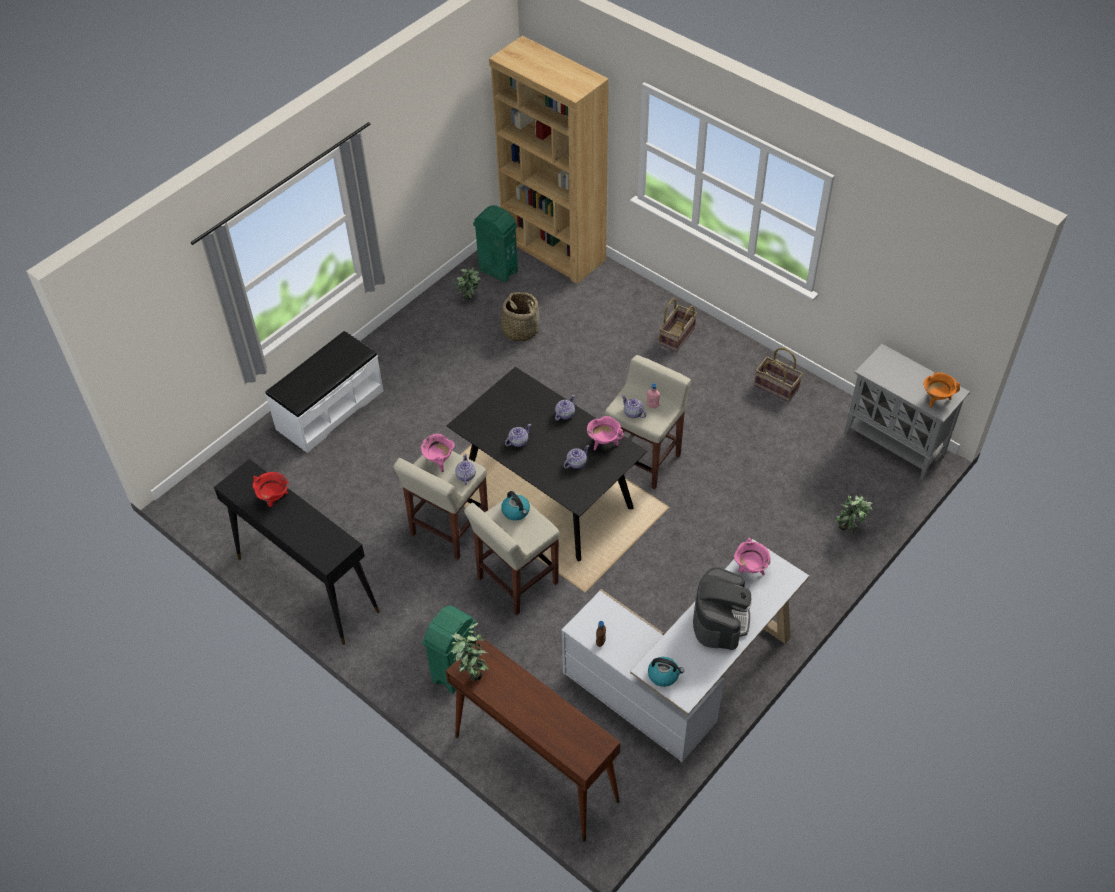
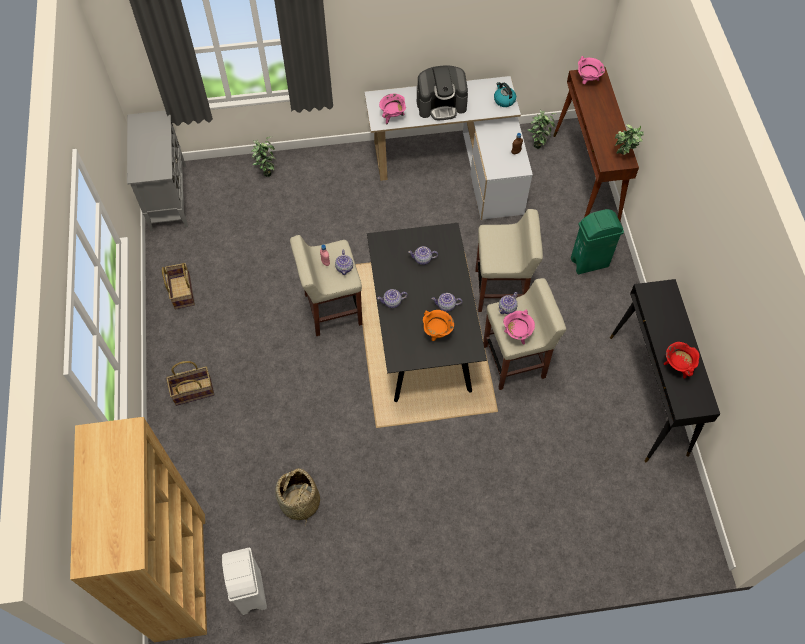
camera: 140 degrees left, 10 degrees up
(329, 409) = (524, 549): white bench -> none
(470, 300) = (308, 575): potted plant -> potted plant (538, 143)
(498, 270) = (251, 592): green trash can -> white trash can
(516, 511) = (496, 256): kettle -> none
(604, 443) = (389, 259): pink cooking pot -> pink cooking pot (587, 80)
(720, 619) = (441, 104): coffee machine -> coffee machine turned 150 degrees counterclockwise
(936, 399) = (153, 124): orange cooking pot -> orange cooking pot (437, 332)

